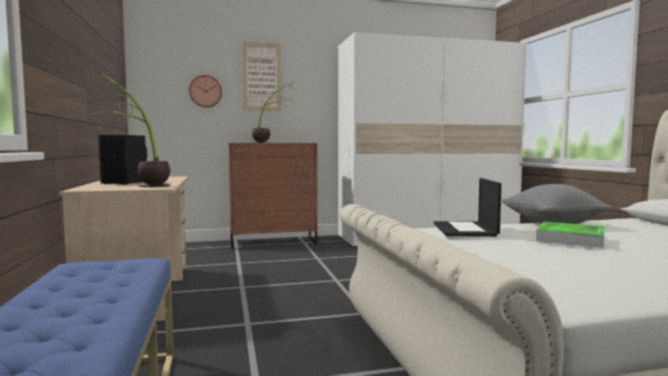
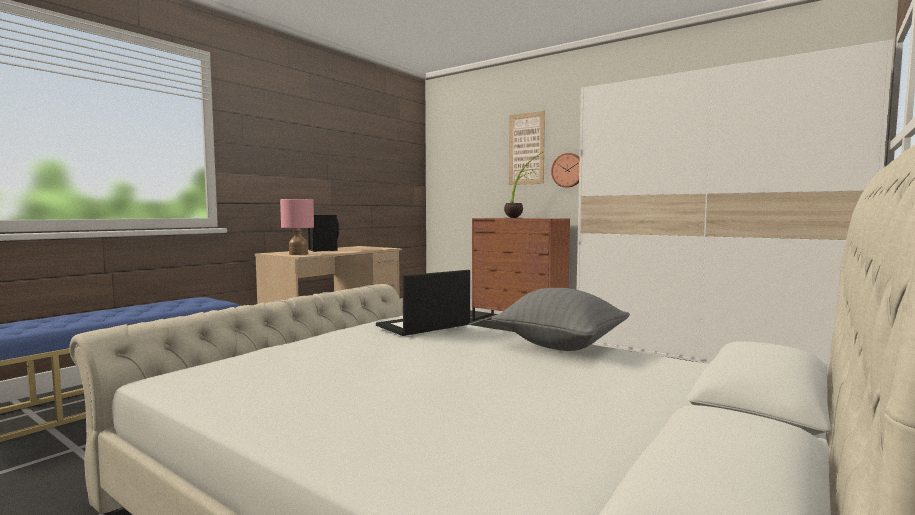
camera: 50 degrees right, 0 degrees up
(139, 187) = (298, 254): potted plant -> pink table lamp
(205, 91) = (479, 168): wall clock -> wall clock (568, 170)
(570, 239) = (446, 356): tray -> none

